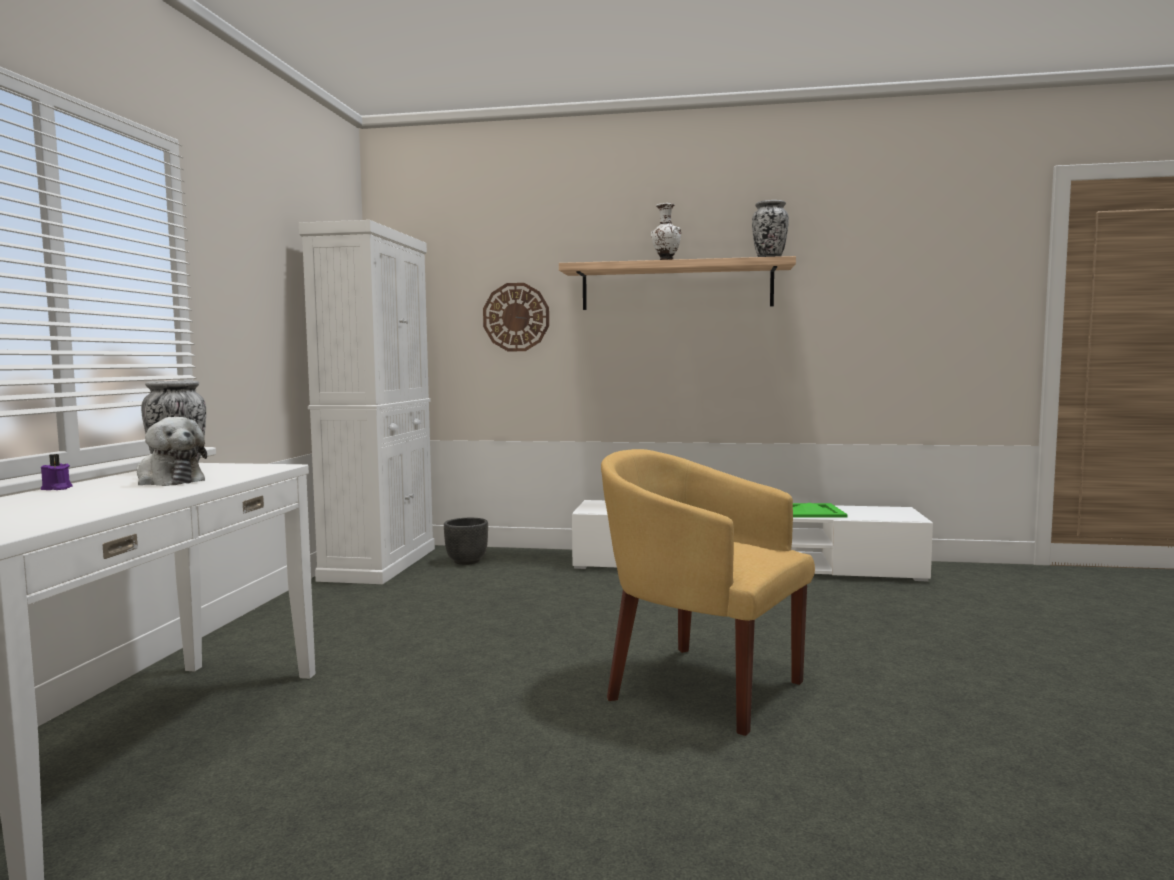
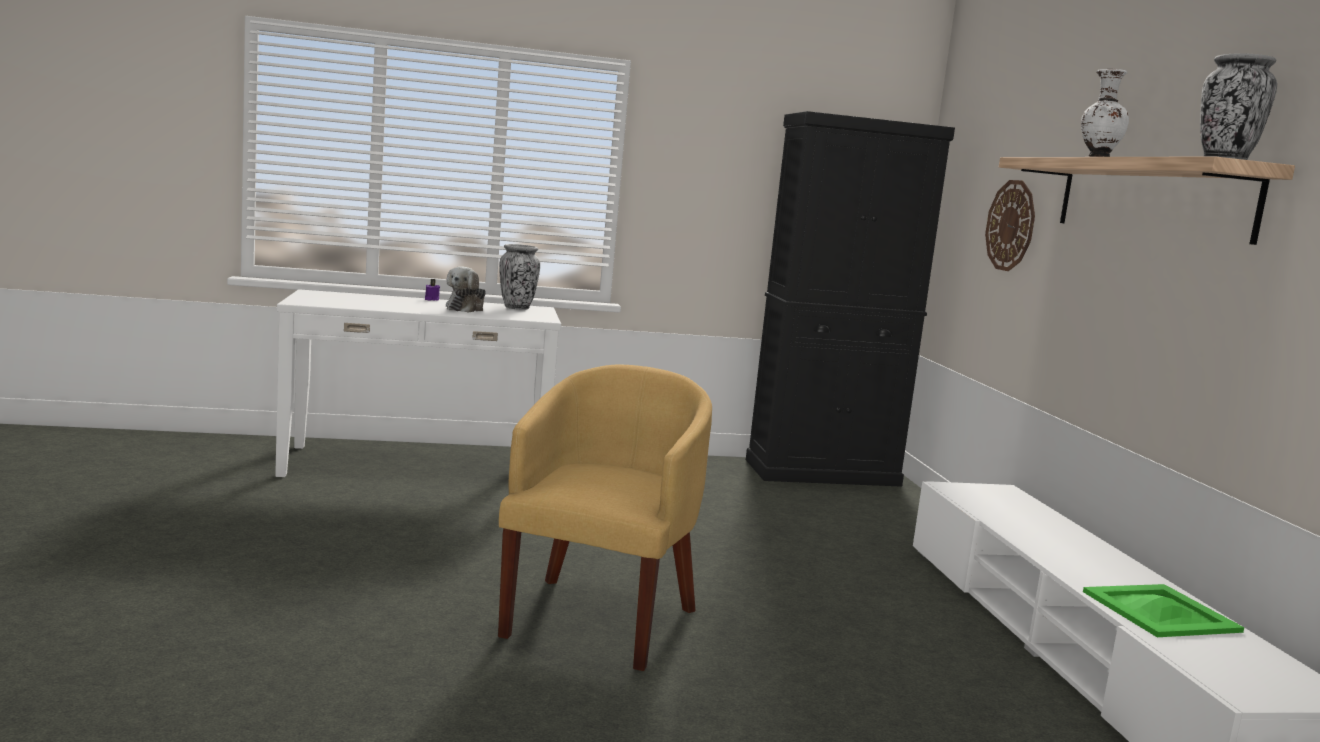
camera: 70 degrees right, 5 degrees up
(380, 563) = (822, 473): white cabinet -> black cabinet
(466, 561) = (875, 502): black planter -> none

